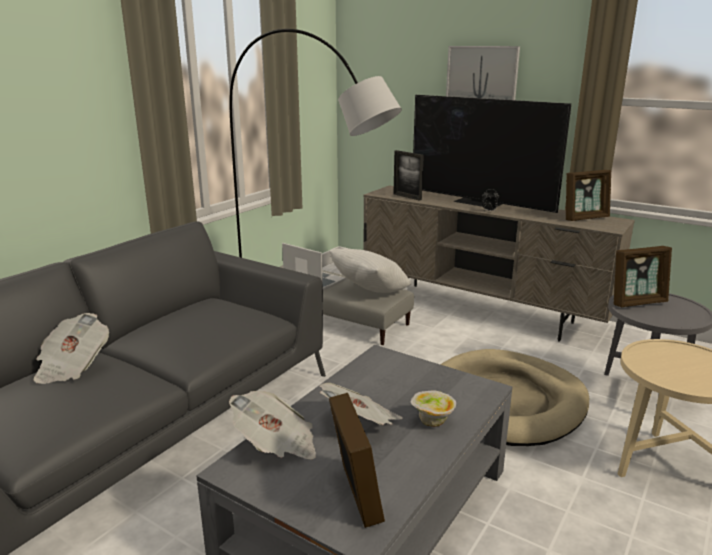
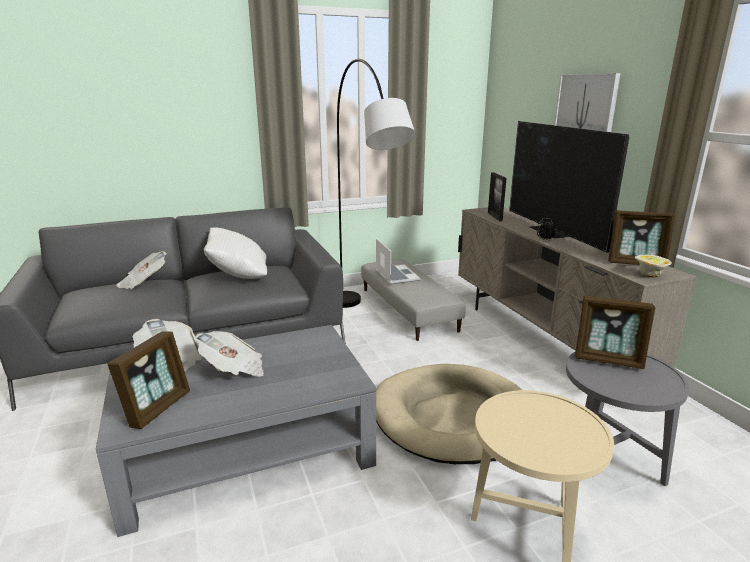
camera: 35 degrees right, 0 degrees up
(370, 292) = (425, 294): white pillow -> white pillow (239, 275)
(432, 421) = (276, 386): bowl -> bowl (649, 275)

